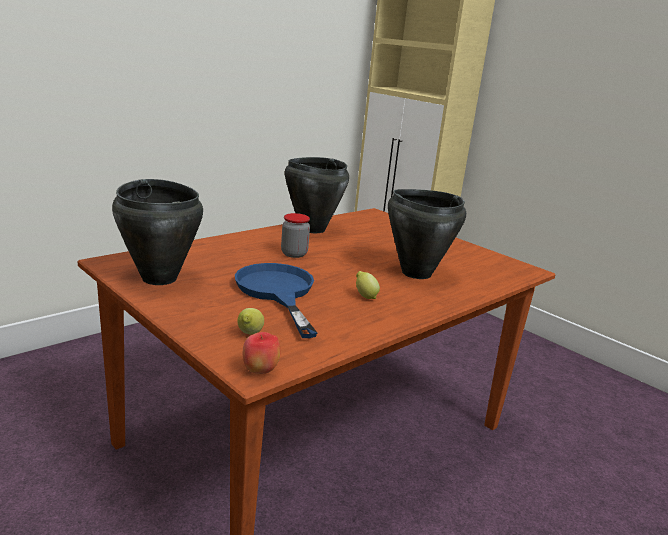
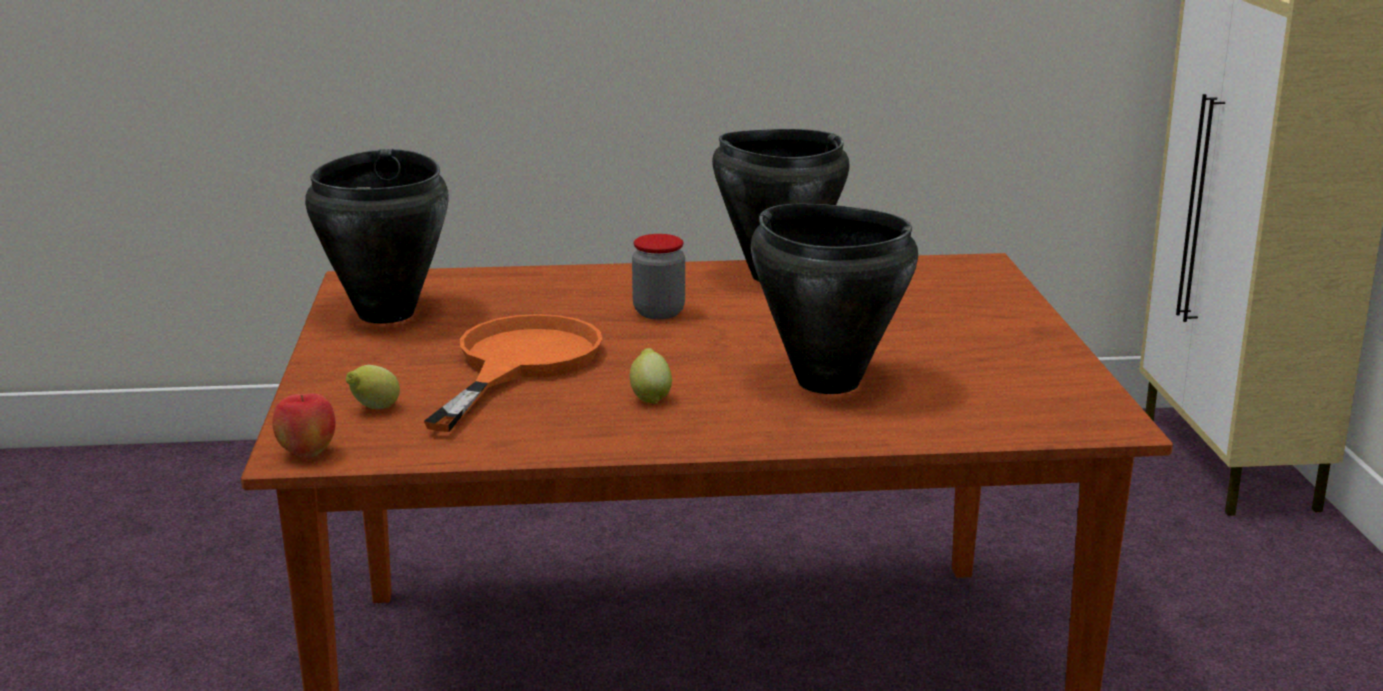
camera: 40 degrees right, 0 degrees up
(277, 292) = (519, 364): blue frying pan -> orange frying pan

